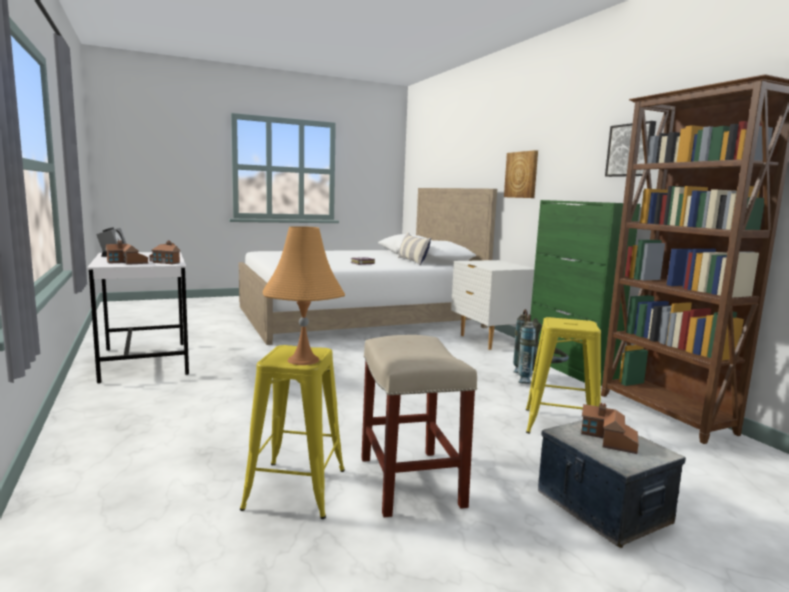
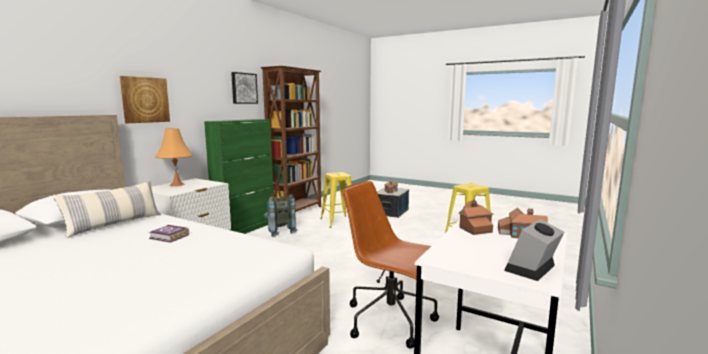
camera: 125 degrees left, 0 degrees up
(246, 363) = (392, 321): none -> brown office chair
(303, 360) = (471, 184): orange table lamp -> orange table lamp (177, 184)
(409, 480) = (427, 230): beige stool -> none

